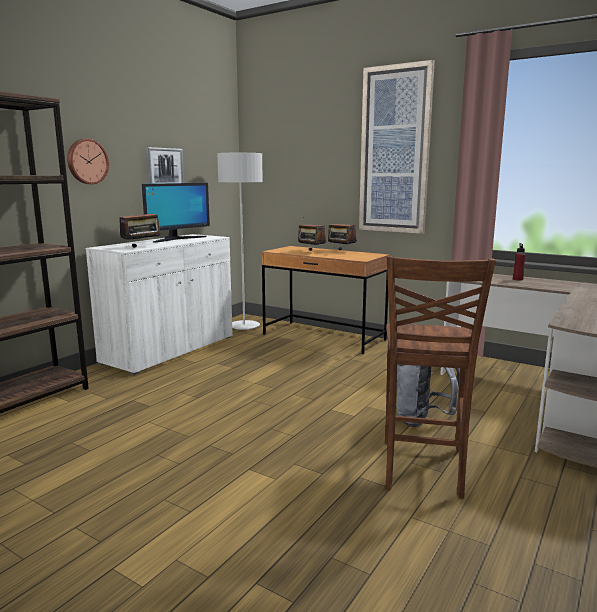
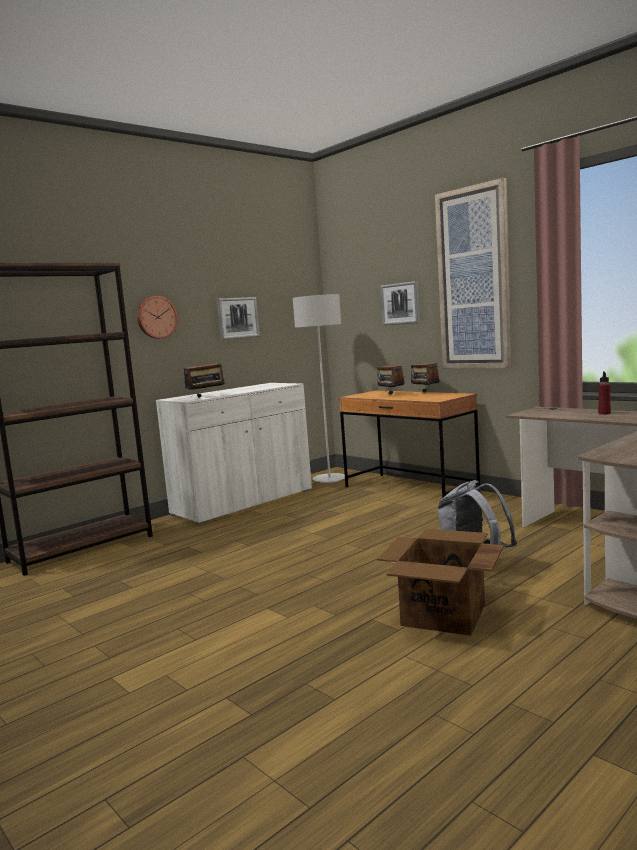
camera: 15 degrees right, 5 degrees down
(177, 239) = (248, 388): monitor -> none
(320, 167) = (400, 303): none -> picture
(422, 469) = (442, 615): brown chair -> cardboard box

